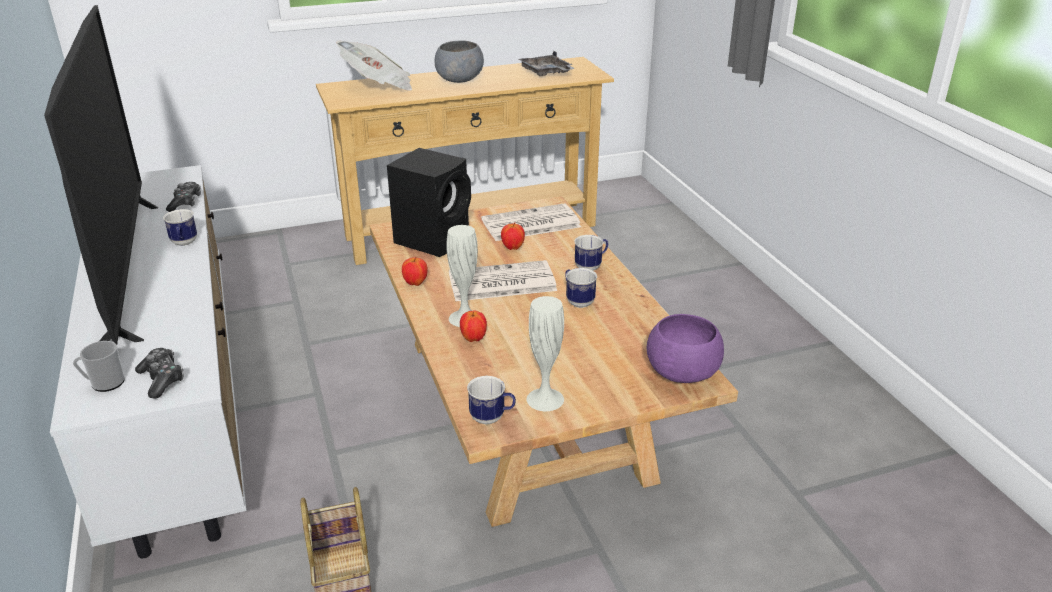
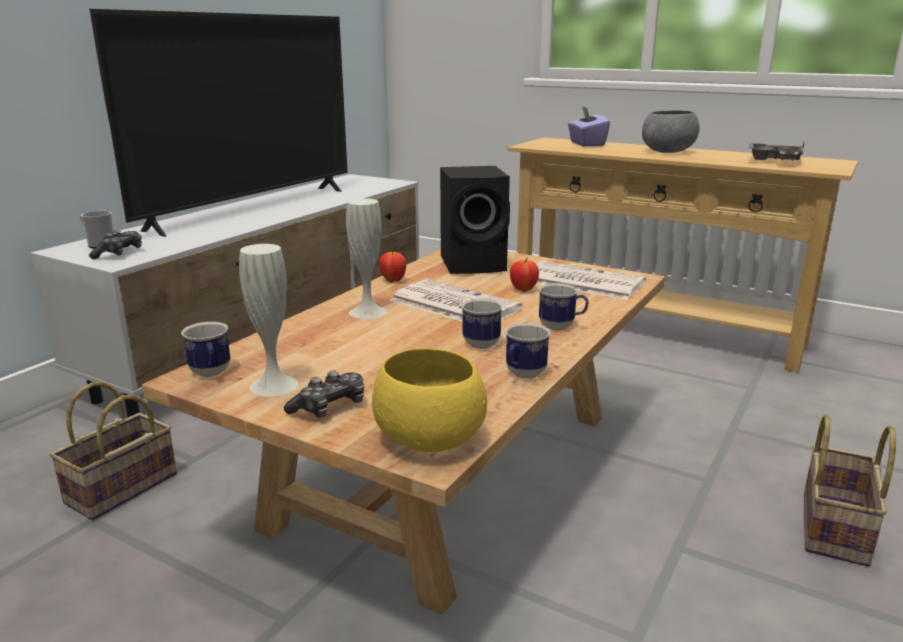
camera: 50 degrees right, 10 degrees down
(184, 244) = (305, 208): mug -> mug (522, 375)
(185, 203) = (359, 193): game controller -> game controller (329, 407)
(378, 85) = (586, 144): newspaper -> purple tissue box
(473, 339) = (338, 325): apple -> none
(683, 373) = (431, 439): purple bowl -> yellow bowl
(733, 319) = (837, 530): none -> basket

